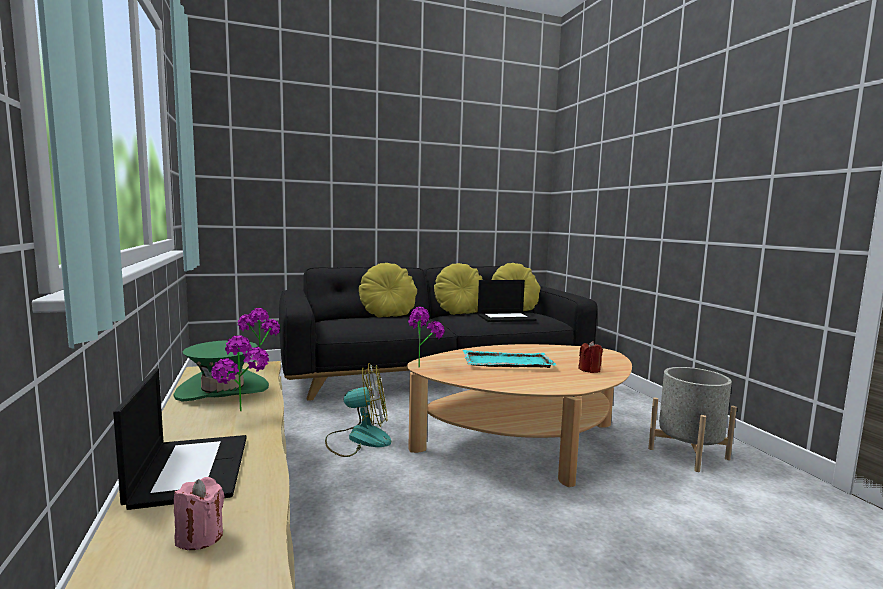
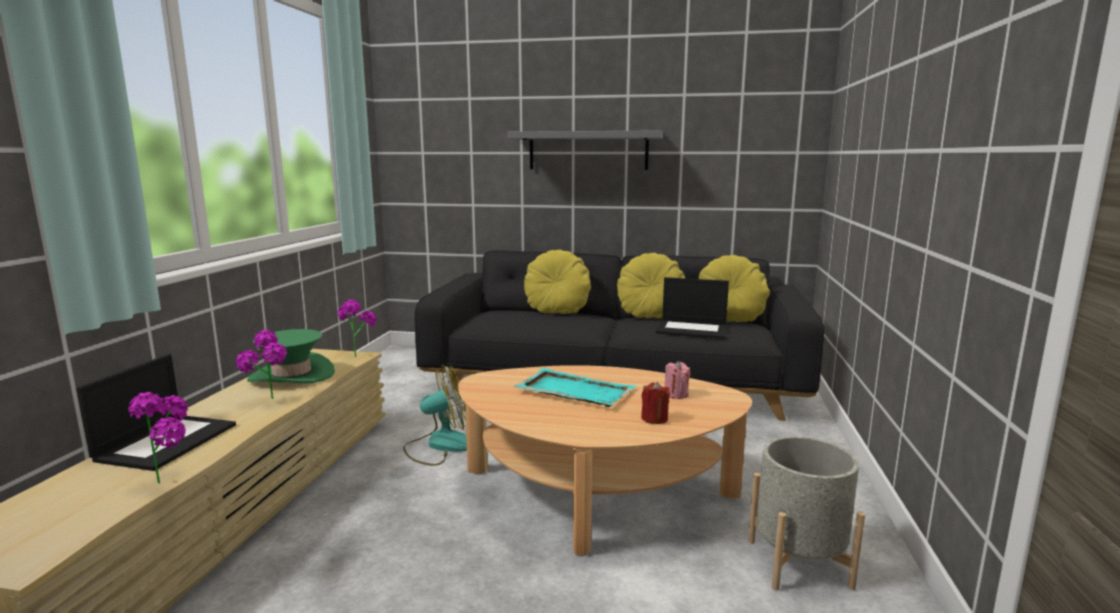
camera: 30 degrees right, 5 degrees up
(200, 537) = (95, 494): pink candle -> pink candle (676, 394)
(359, 439) = (439, 445): fan -> fan turned 45 degrees counterclockwise
(389, 183) = (588, 151): none -> grey shelf
(422, 365) = (479, 379): potted plant -> potted plant (173, 479)

